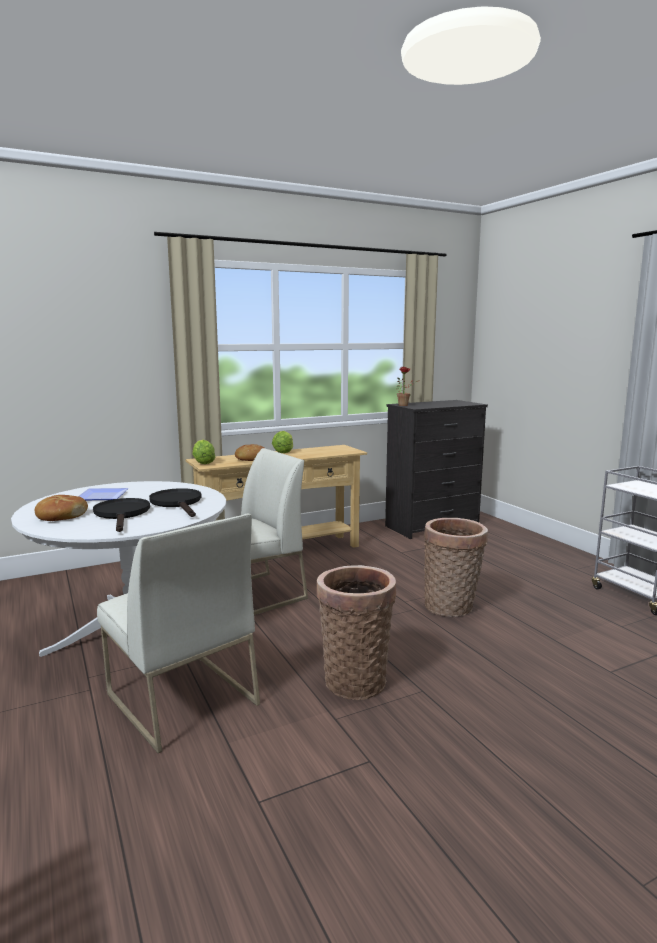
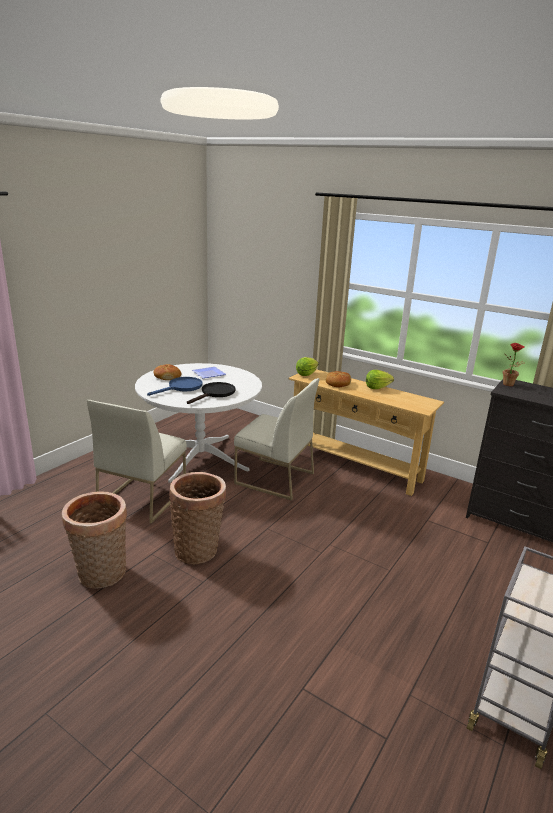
camera: 60 degrees right, 10 degrees up
(122, 514) = (181, 388): black frying pan -> blue frying pan
(452, 607) = (343, 571): basket -> basket (101, 576)

